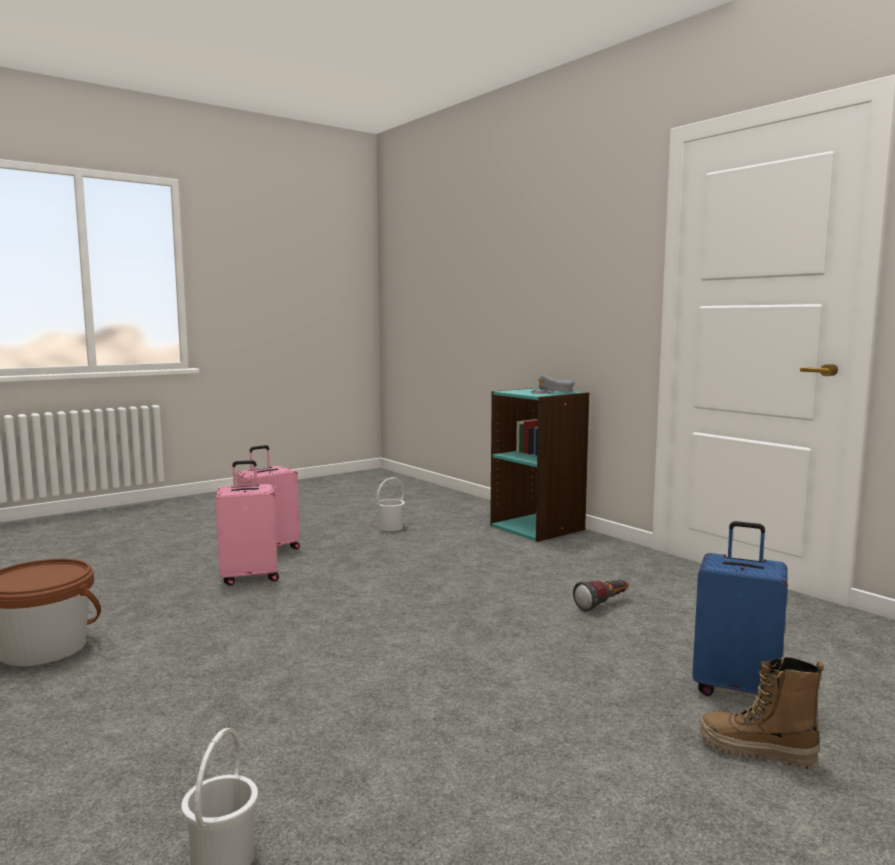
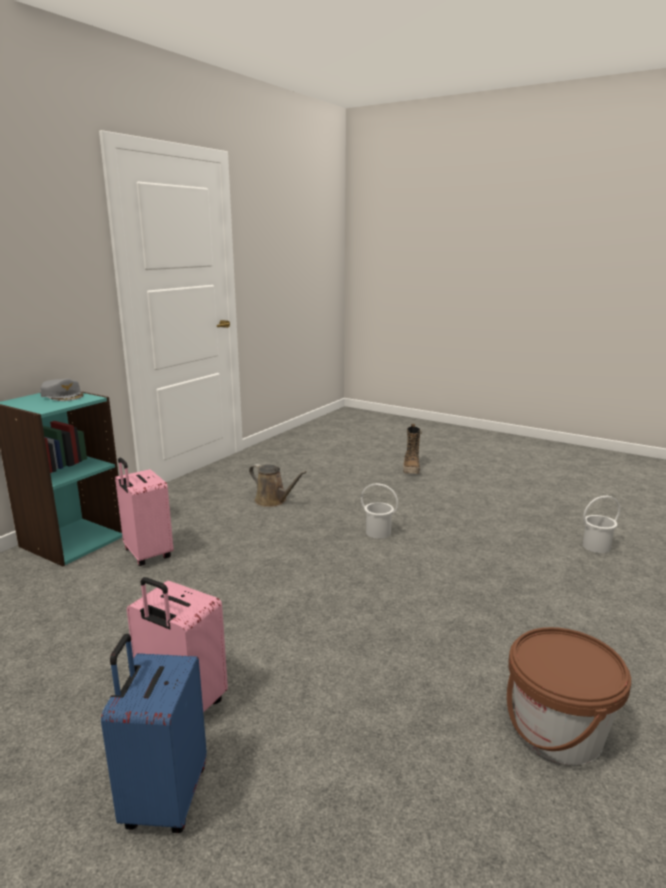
camera: 110 degrees left, 10 degrees up
(250, 577) = (294, 677): pink suitcase -> pink suitcase (147, 555)
(391, 527) = (65, 631): white bucket -> white bucket (378, 532)
(603, 605) = (273, 501): flashlight -> brown watering can
(737, 689) = (361, 471): blue suitcase -> blue suitcase (164, 798)

